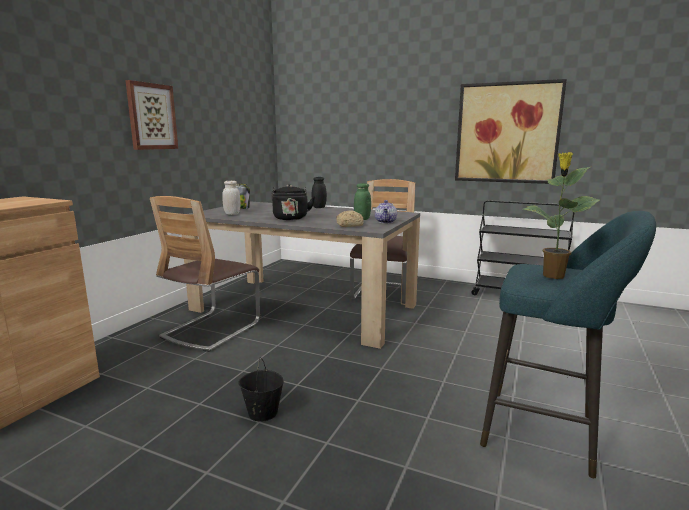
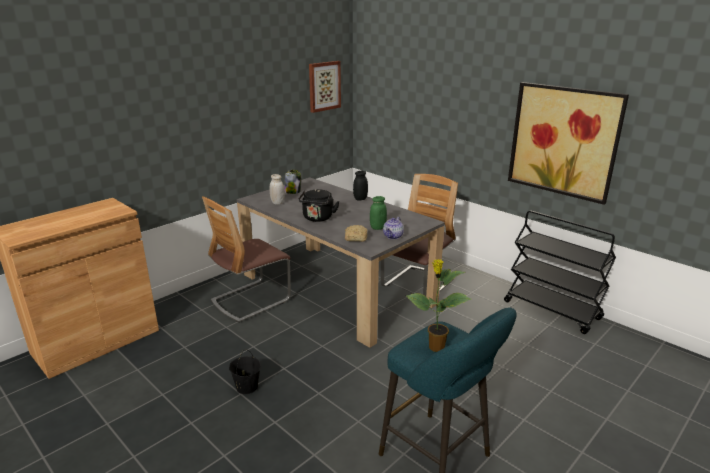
camera: 20 degrees right, 10 degrees up
(151, 116) = (216, 115): picture -> picture (324, 86)

